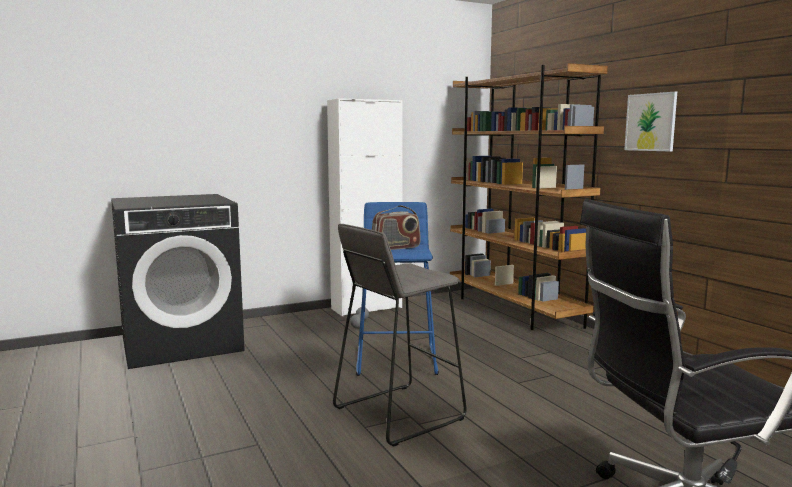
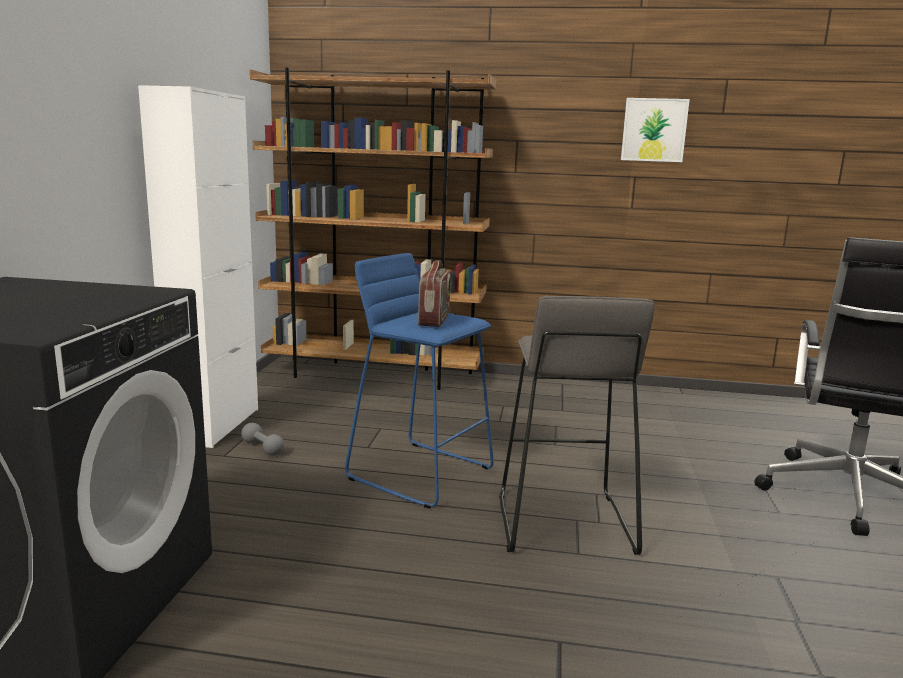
camera: 55 degrees left, 5 degrees up
(650, 122) = (548, 147): picture -> picture (654, 130)

